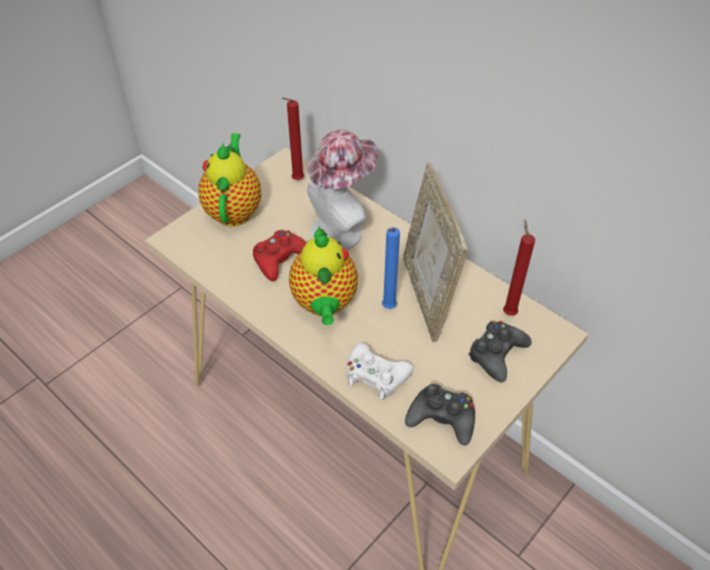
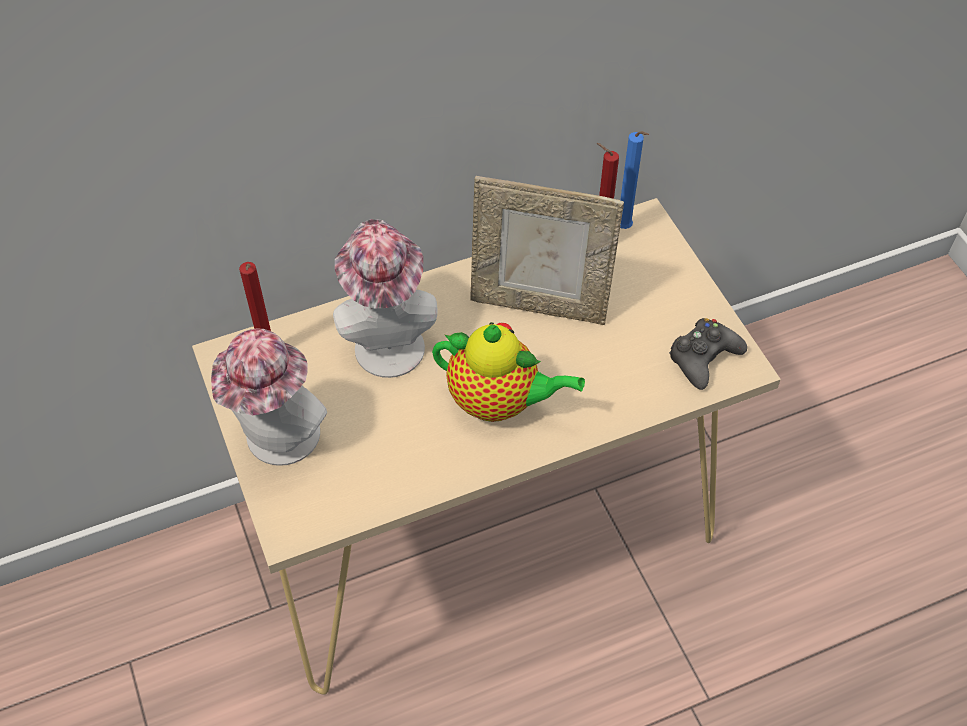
camera: 65 degrees left, 5 degrees up
(234, 209) = (278, 442): teapot -> hat
(280, 259) = (401, 421): red game controller -> none
(376, 375) = (624, 392): white game controller -> none
(387, 308) = (537, 345): blue candle -> blue candle (625, 229)
(496, 354) = (647, 279): black game controller -> none

